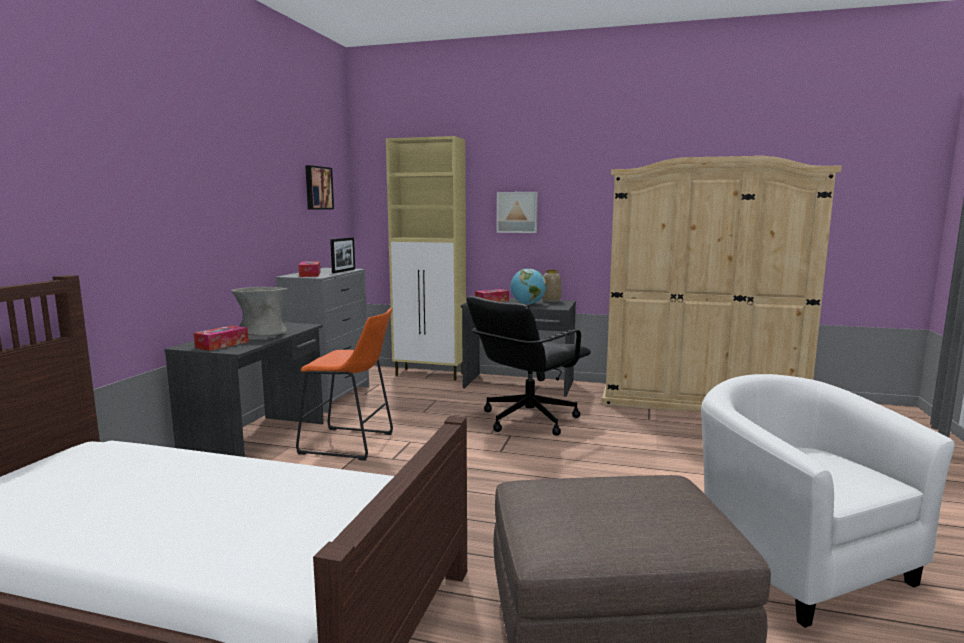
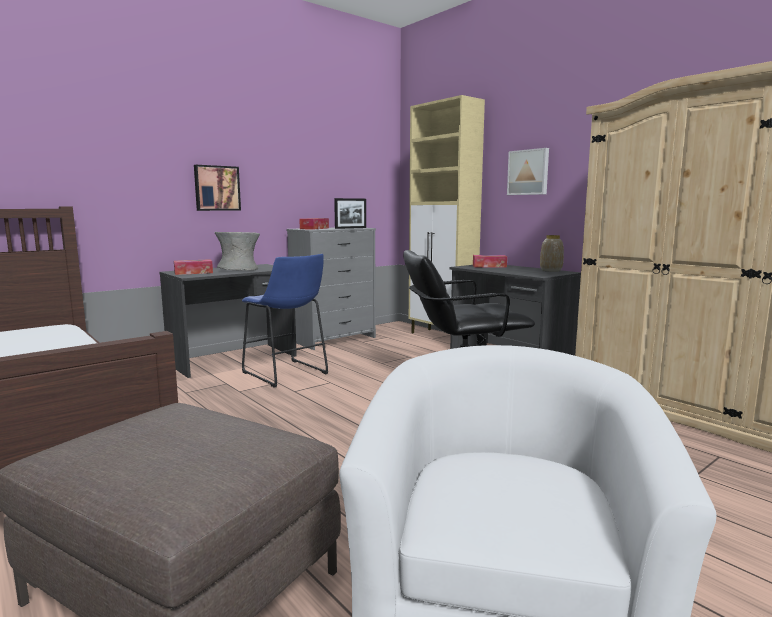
camera: 35 degrees right, 0 degrees up
(317, 188) = (351, 156): picture -> picture (217, 188)
(351, 444) = (287, 374): orange stool -> blue stool
(527, 304) = (516, 271): globe -> none

